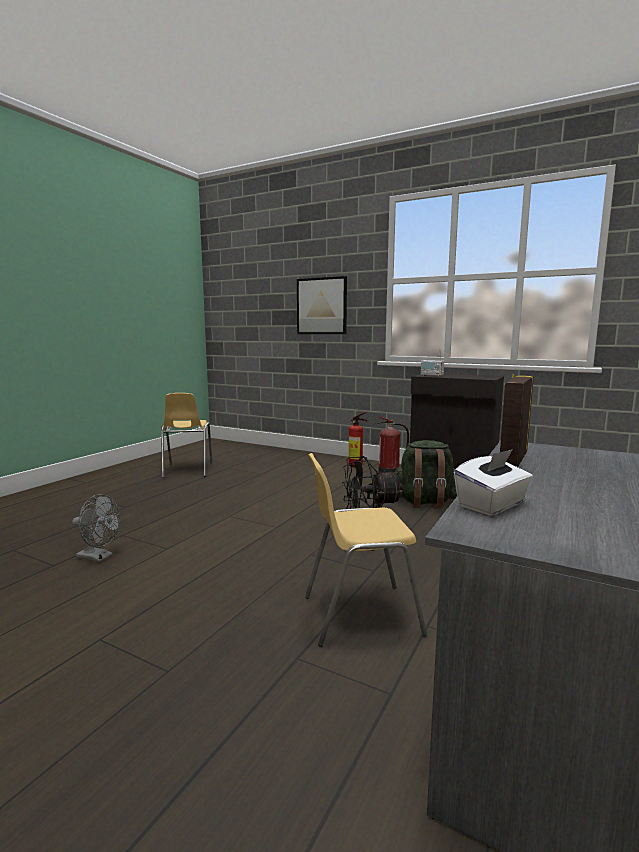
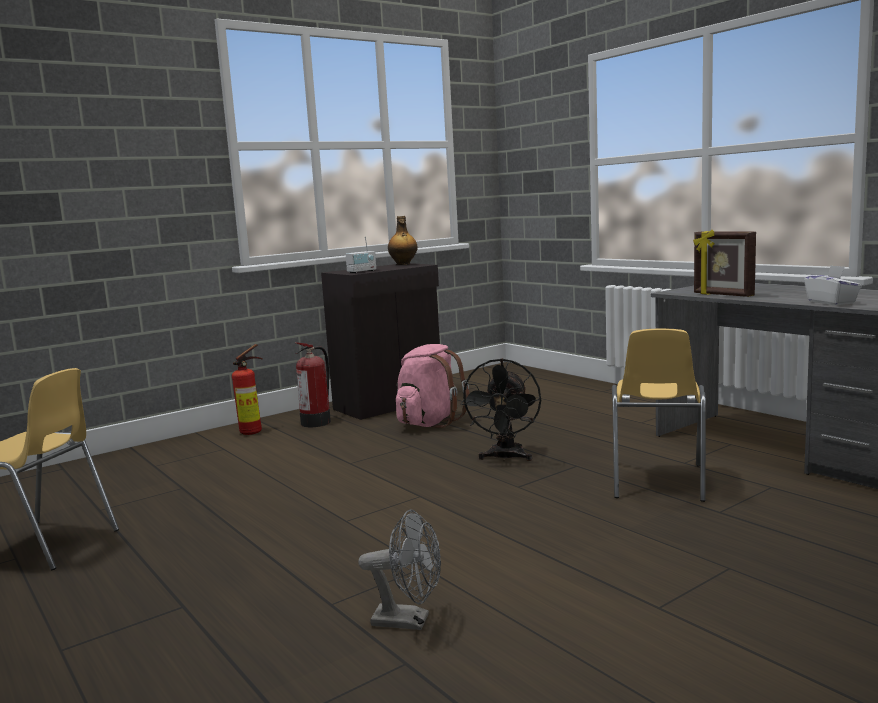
camera: 65 degrees left, 0 degrees up
(99, 557) = (409, 621): grey fan -> grey fan turned 60 degrees clockwise
(321, 306) = (115, 184): picture -> none
(425, 502) = (430, 422): green backpack -> pink backpack
(490, 376) = (403, 264): none -> bottle

